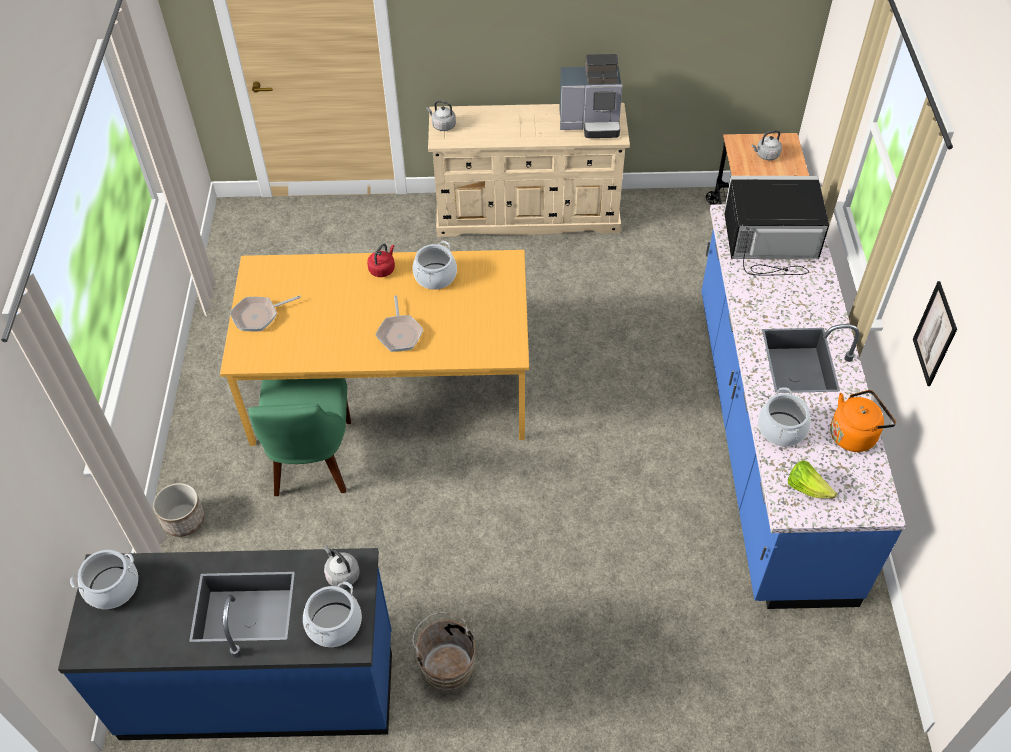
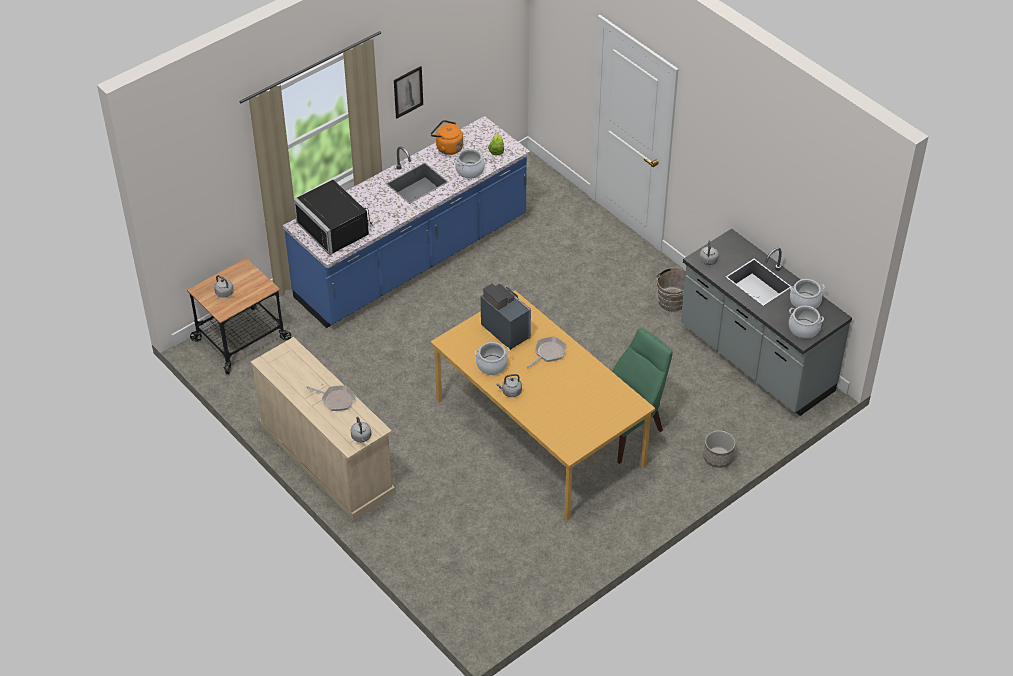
camera: 130 degrees left, 5 degrees down
(258, 316) = (602, 421): frying pan -> frying pan (336, 399)
(260, 684) = (755, 361): blue counter -> grey counter
(334, 624) = (730, 249): cooking pot -> cooking pot (805, 302)
(383, 269) = (510, 392): red kettle -> grey kettle
(591, 123) = (288, 365): coffee machine -> coffee machine (506, 329)

